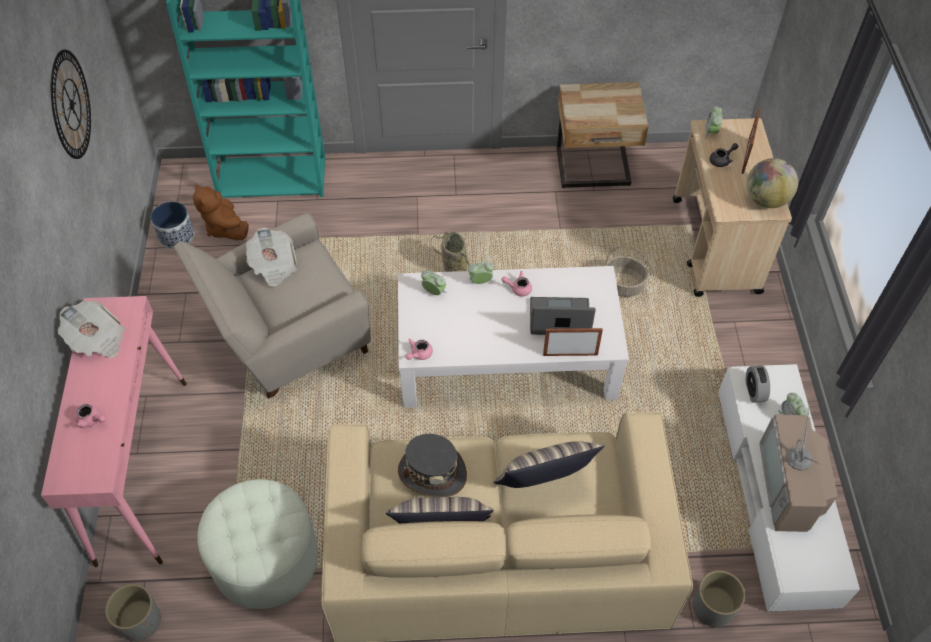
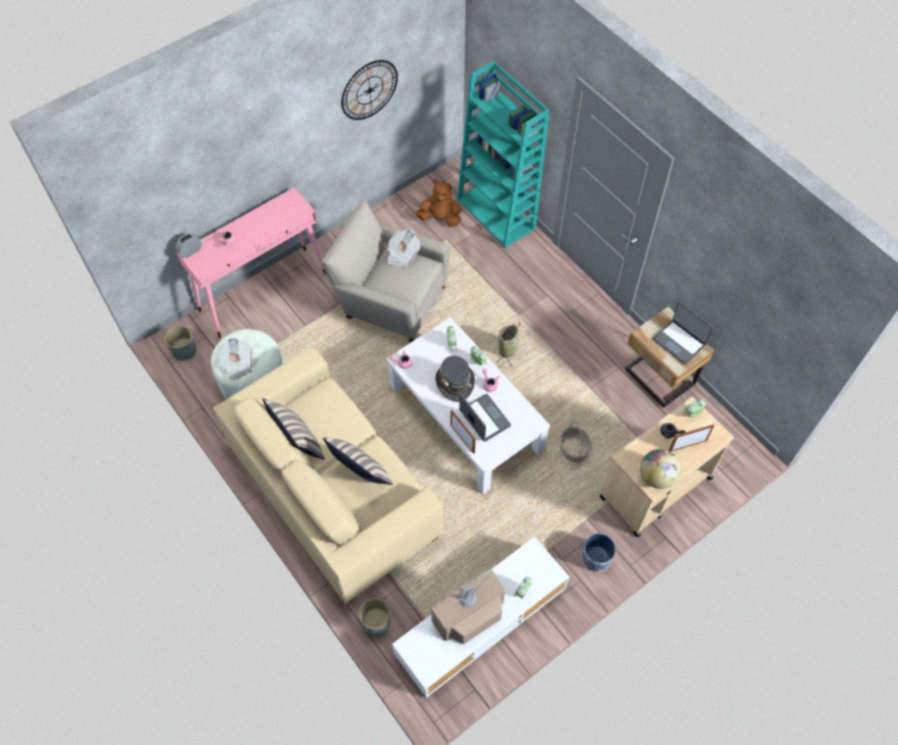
camera: 55 degrees right, 5 degrees up
(97, 340) = (274, 211): newspaper -> newspaper (237, 364)
(176, 236) = (415, 200): planter -> planter (596, 557)
(225, 228) = (440, 218): brown plush toy -> brown plush toy turned 75 degrees clockwise
(432, 472) = (329, 415): grey hat -> grey hat (455, 382)
(609, 100) = (679, 342): none -> laptop
(754, 391) = (527, 561): alarm clock -> alarm clock (190, 251)

